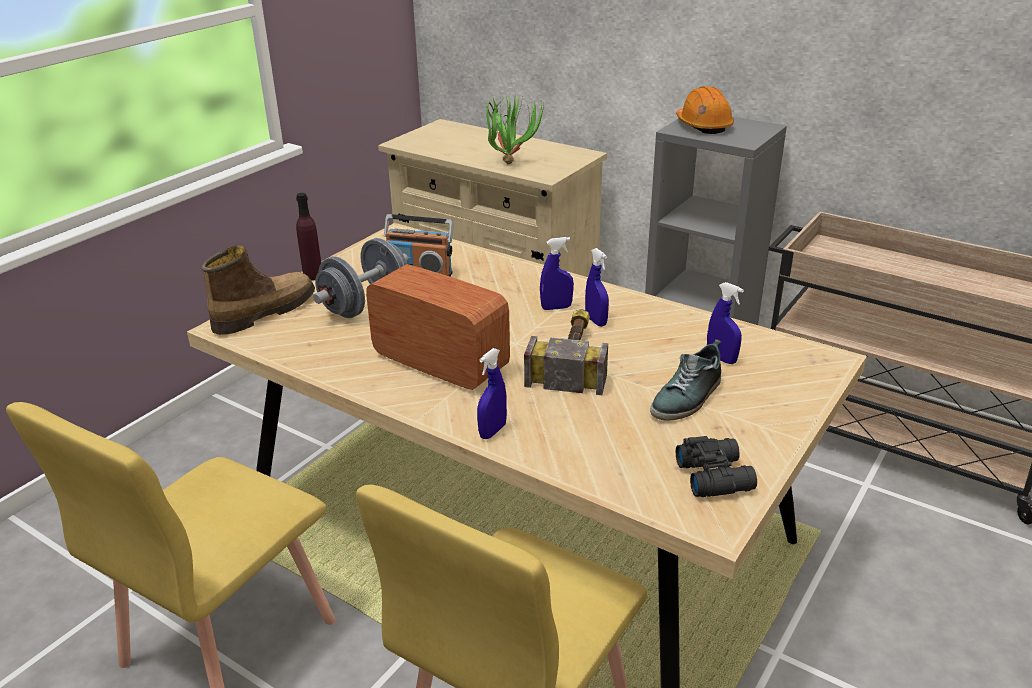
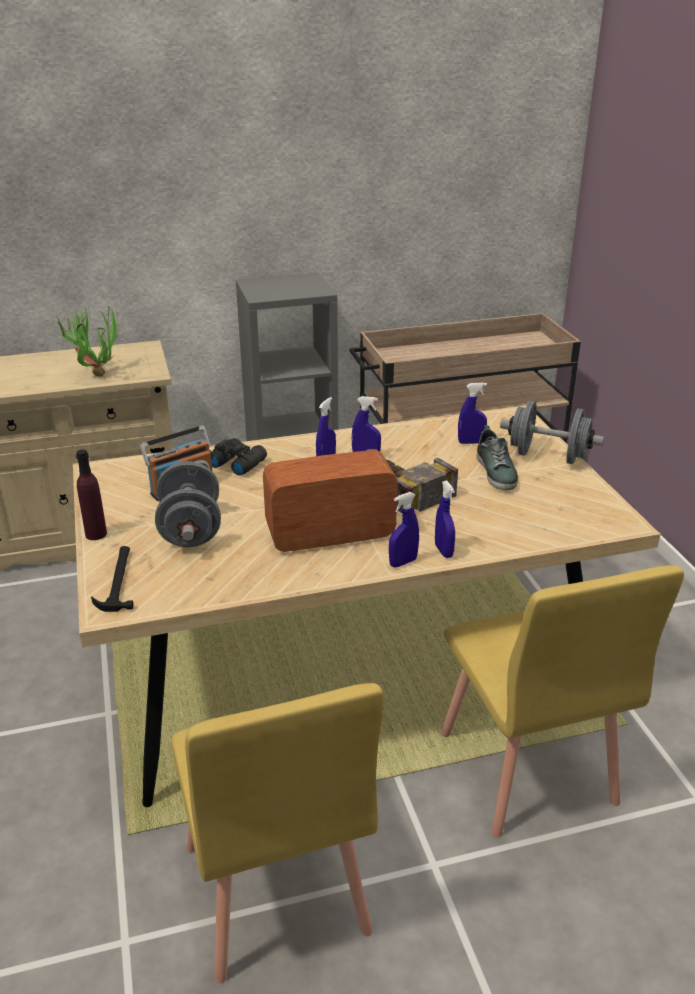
camera: 50 degrees left, 0 degrees up
(264, 312) = (118, 580): boot -> hammer
(444, 418) = (403, 562): none -> blue spray bottle
(703, 125) = (270, 288): orange hard hat -> none
(715, 475) = (581, 501): black binoculars -> black binoculars (237, 463)
(776, 414) = (548, 456): none -> grey dumbbell

